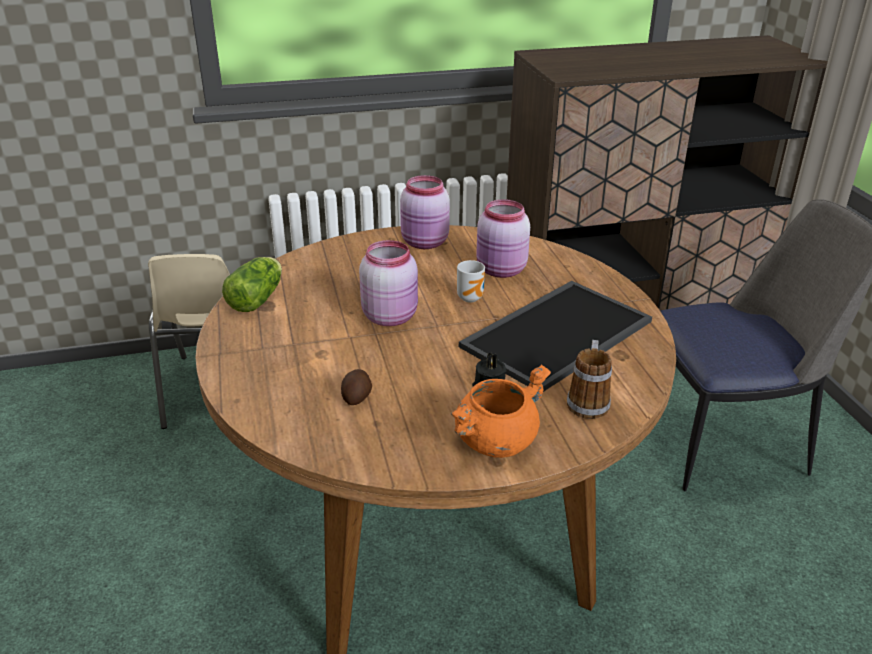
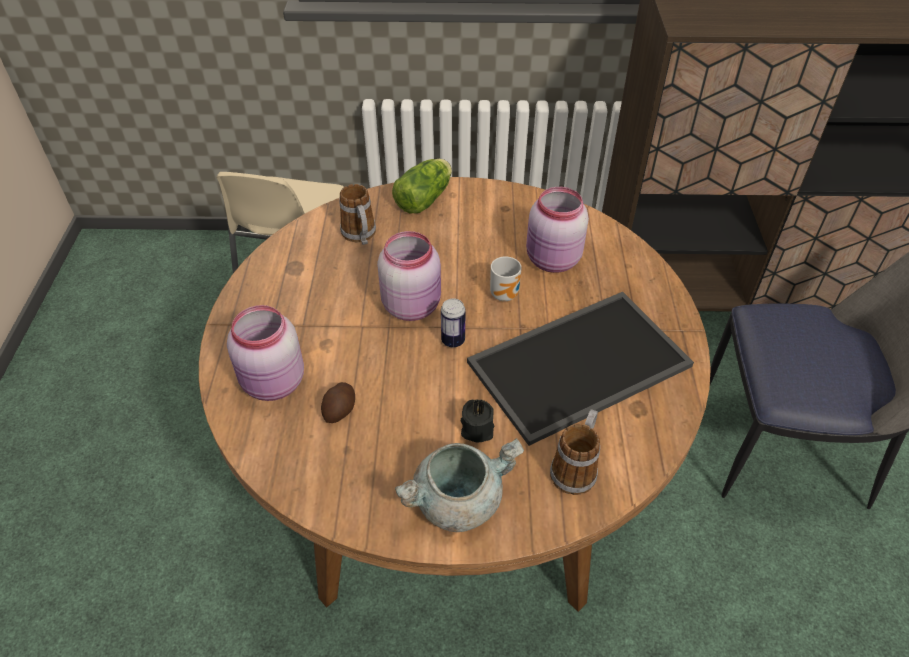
camera: 15 degrees right, 15 degrees up
(258, 298) = (291, 256): lettuce -> lettuce (426, 198)
(319, 276) = (360, 236): none -> mug
(425, 243) = (486, 206): pink jar -> pink jar (274, 384)
(439, 334) = (453, 340): none -> can
(496, 440) = (457, 501): orange cooking pot -> grey cooking pot

